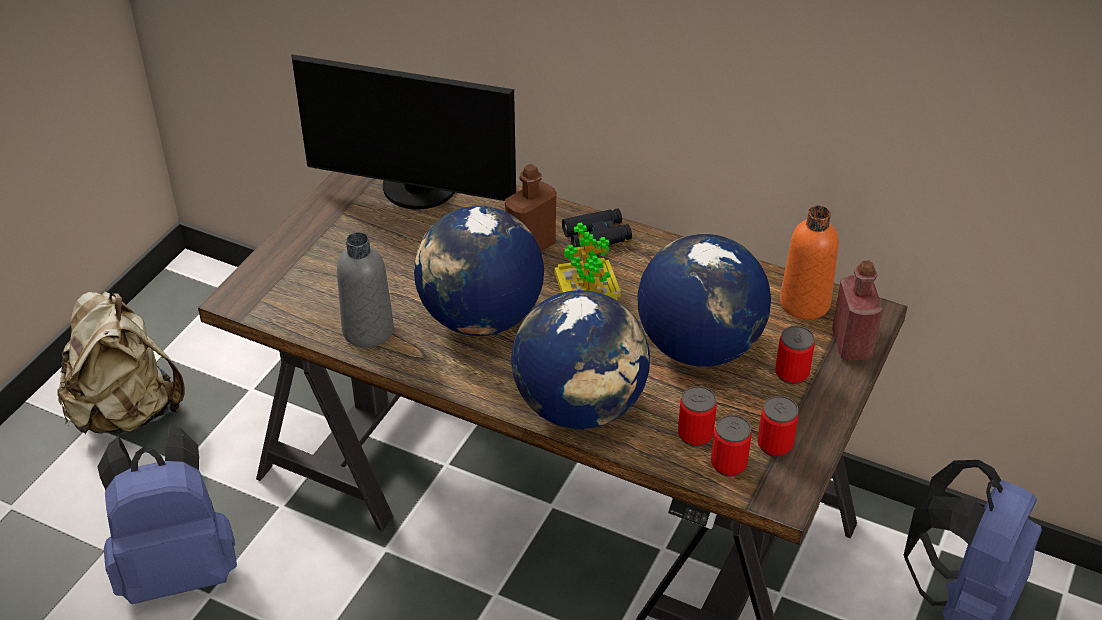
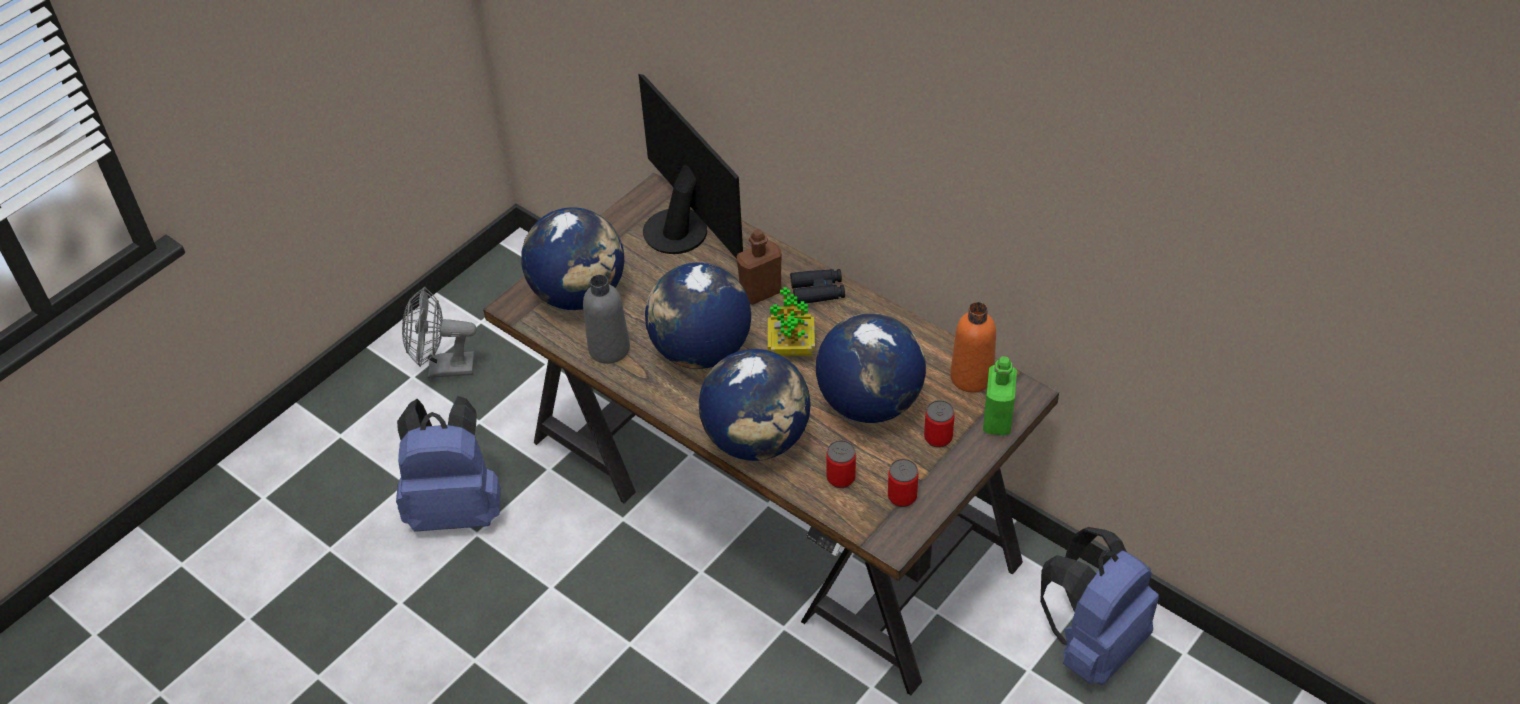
camera: 15 degrees right, 5 degrees up
(126, 412) = (443, 368): beige backpack -> grey fan
(314, 276) = (579, 294): none -> globe
(417, 191) = (682, 228): monitor -> monitor turned 150 degrees counterclockwise
(728, 464) = (859, 506): can -> none
(851, 345) = (997, 420): red bottle -> green bottle

